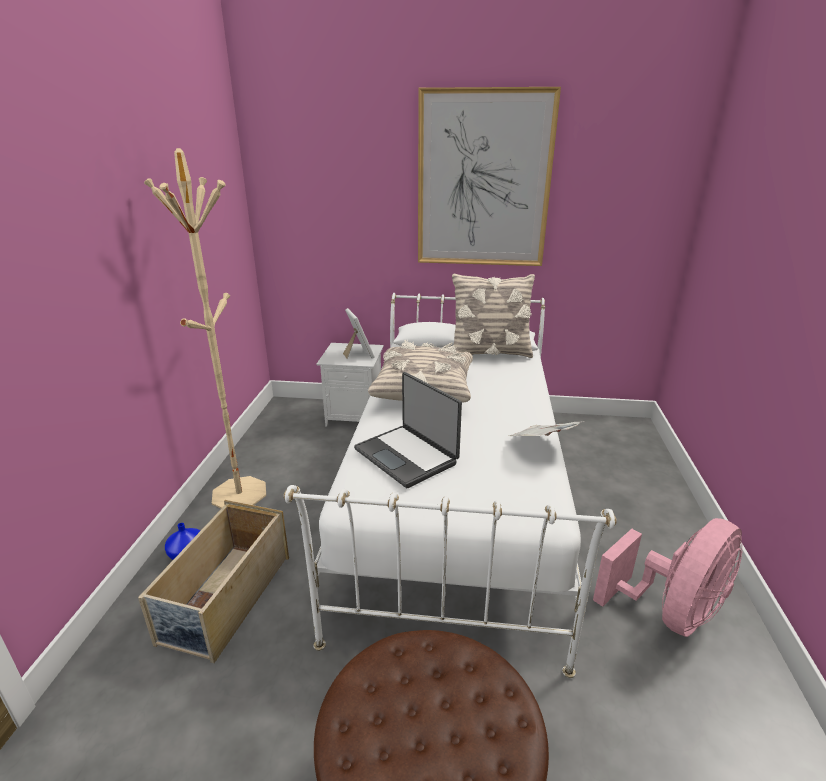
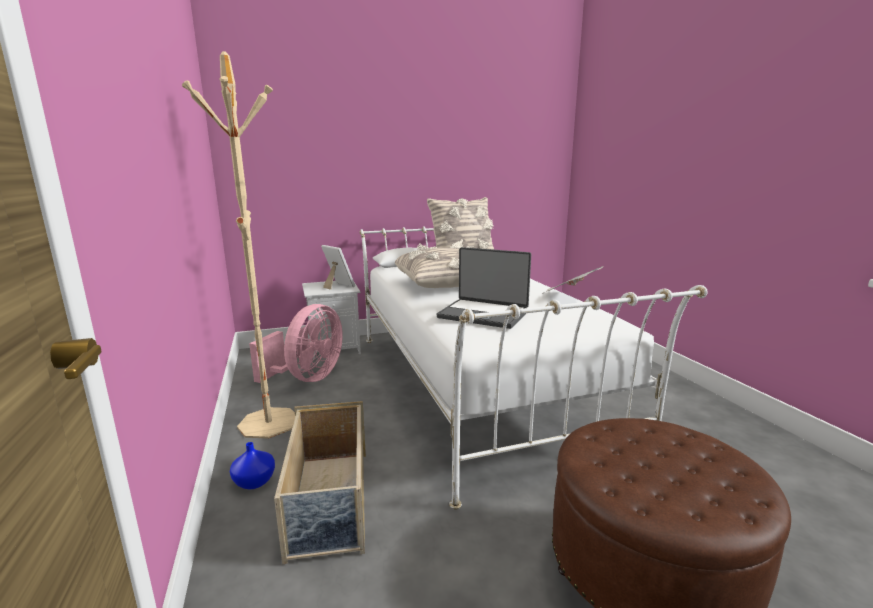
camera: 25 degrees left, 10 degrees down
(483, 181) = (428, 132): picture -> none
(671, 613) = (675, 409): pink fan -> pink fan (308, 378)

